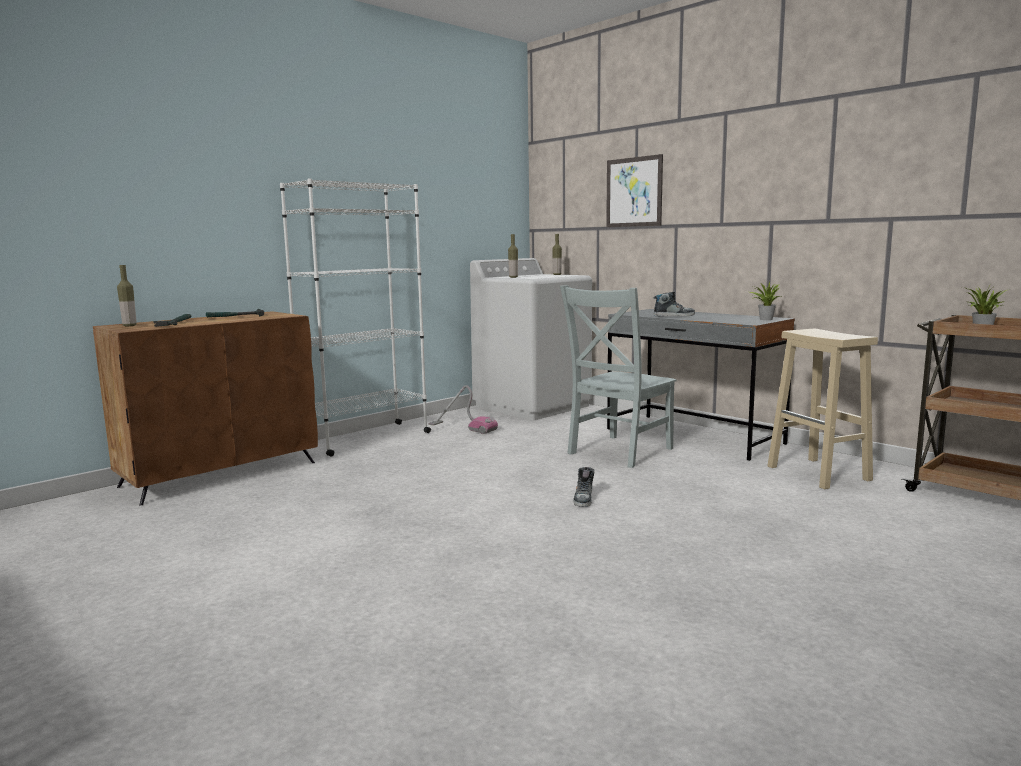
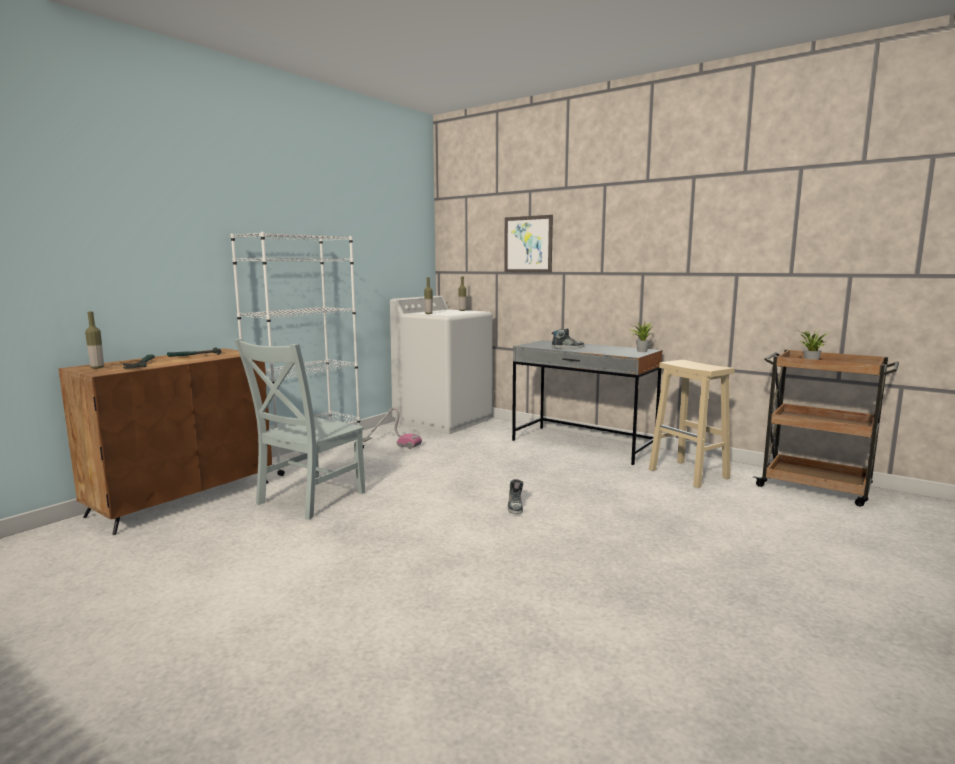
camera: 10 degrees left, 0 degrees up
(617, 452) = (528, 461): grey chair -> grey chair (308, 499)

